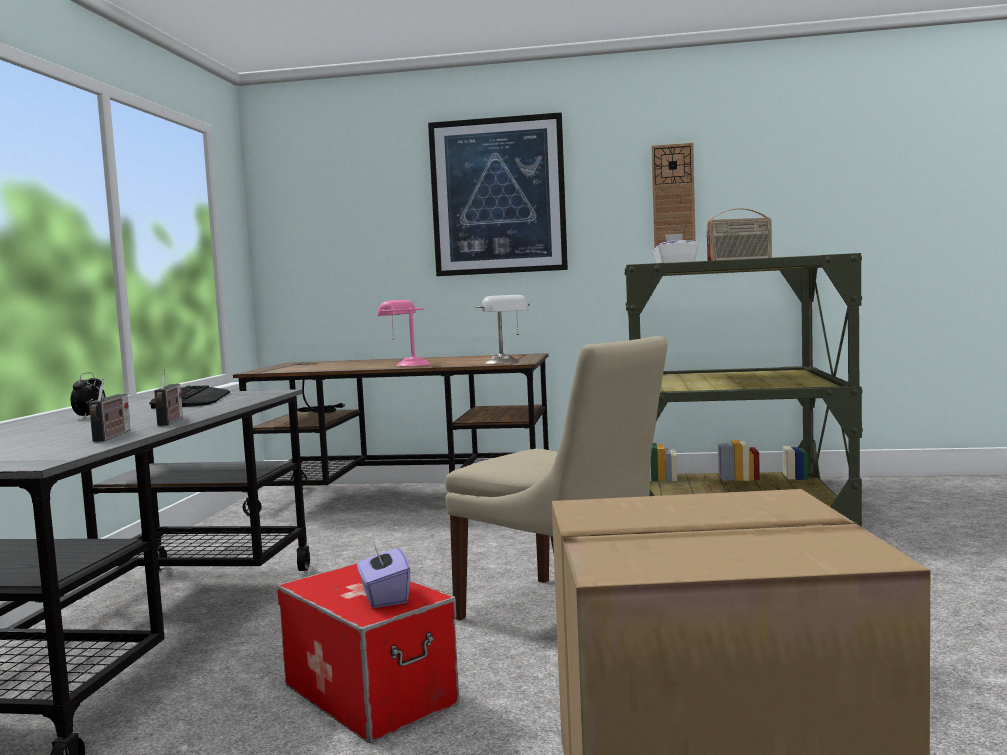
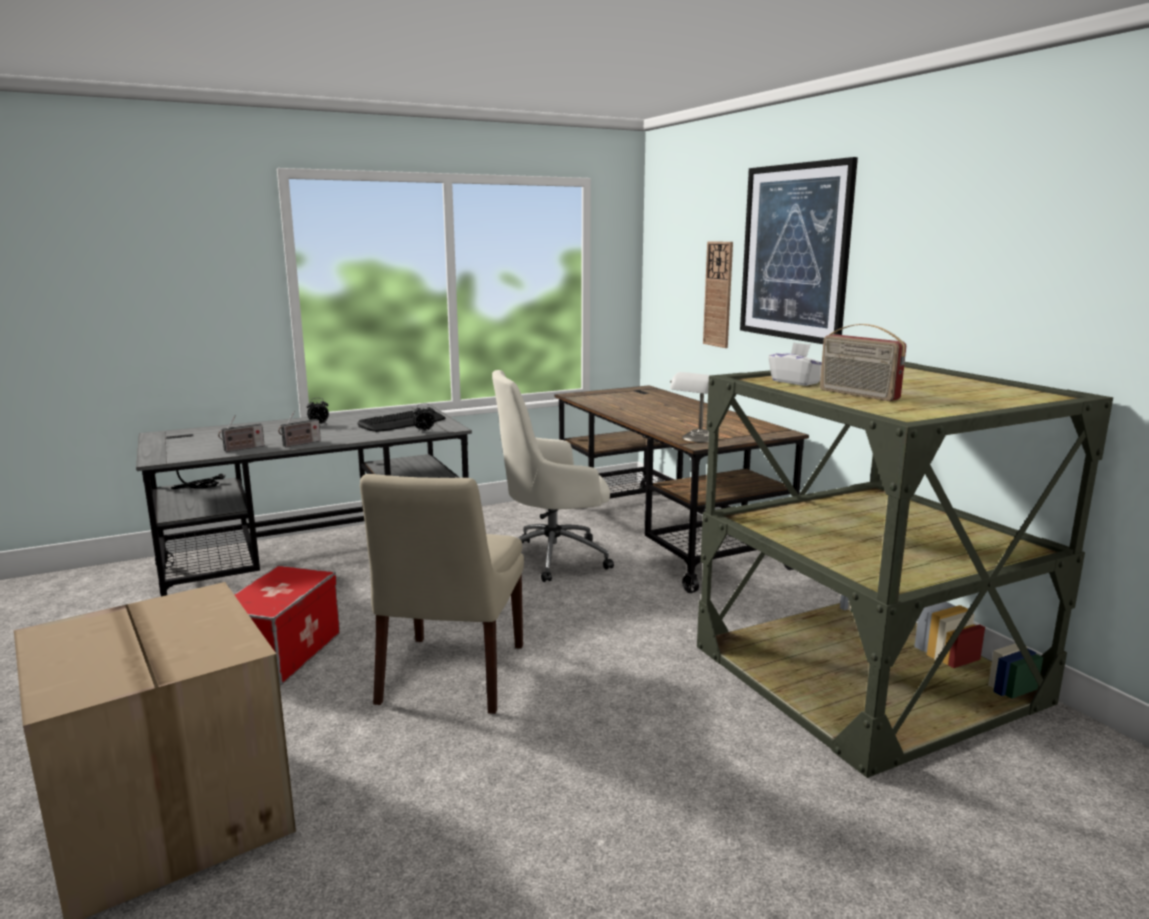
camera: 55 degrees right, 10 degrees up
(262, 396) = (424, 431): none -> alarm clock
(375, 539) = (552, 559): none -> beige office chair
(384, 597) = (264, 598): purple tissue box -> none
(406, 364) = (653, 417): pink table lamp -> none
(673, 200) = (954, 278): wall clock -> wall clock (718, 294)

